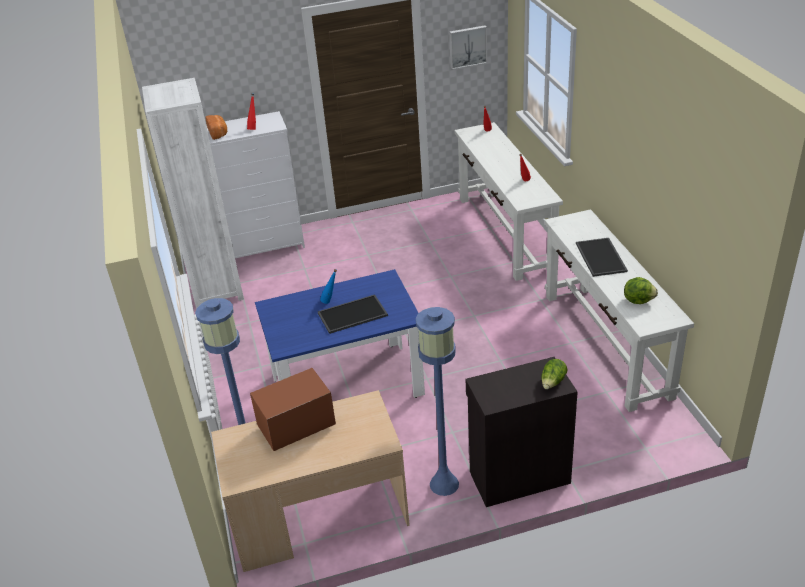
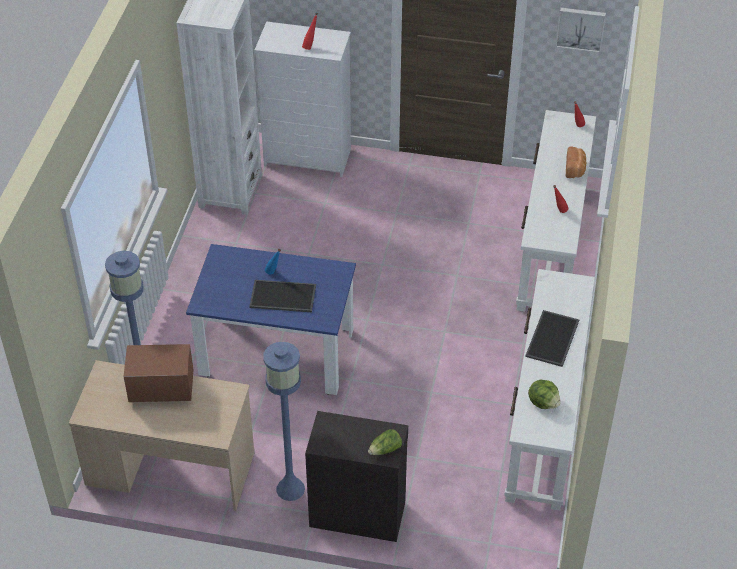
camera: 25 degrees right, 10 degrees up
(218, 133) = (274, 39): bread -> bread (575, 169)

